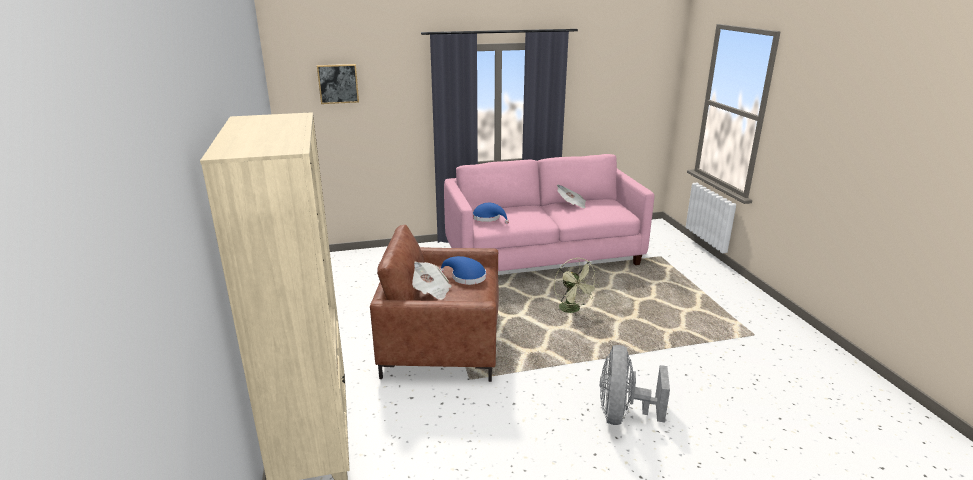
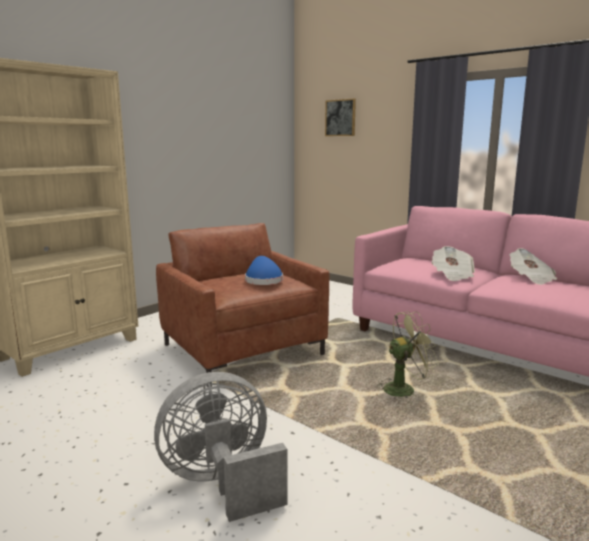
camera: 55 degrees right, 10 degrees down
(430, 290) = (219, 277): newspaper -> newspaper (452, 275)
(488, 218) = (403, 262): blue hat -> none
(573, 310) = (404, 389): green fan -> green fan turned 135 degrees counterclockwise

